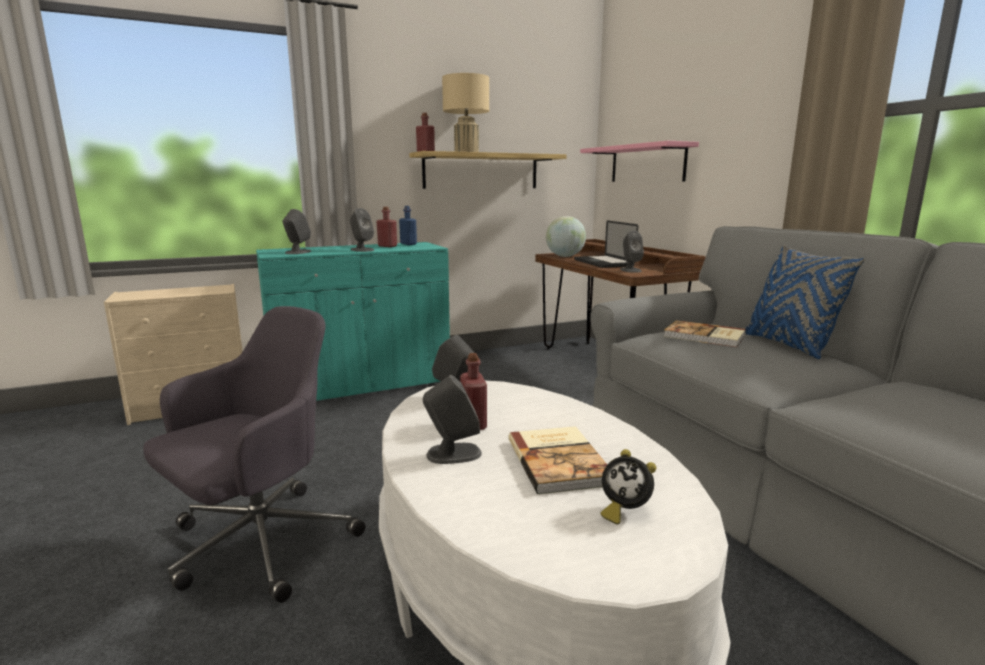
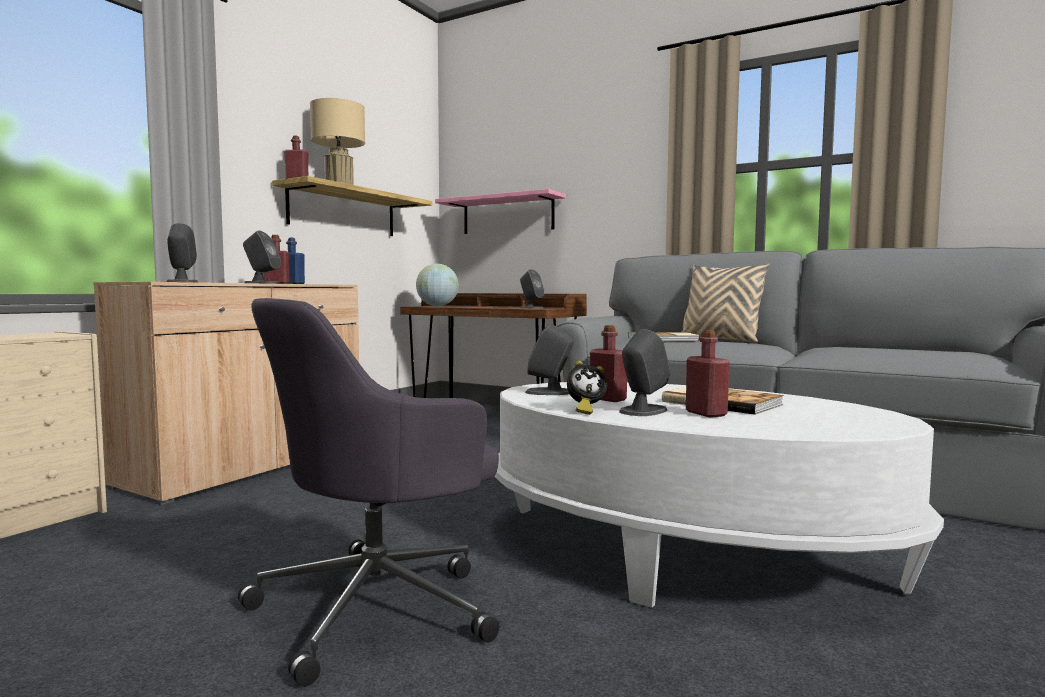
camera: 35 degrees left, 10 degrees down
(259, 544) = (379, 606): grey office chair -> grey office chair turned 135 degrees counterclockwise
(362, 385) = (248, 466): turquoise cabinet -> beige cabinet
(495, 476) = (706, 413): none -> red bottle
(603, 263) = (490, 307): laptop -> none
(623, 511) = (818, 411): alarm clock -> alarm clock (585, 410)
(789, 345) = (720, 340): blue pillow -> beige pillow

